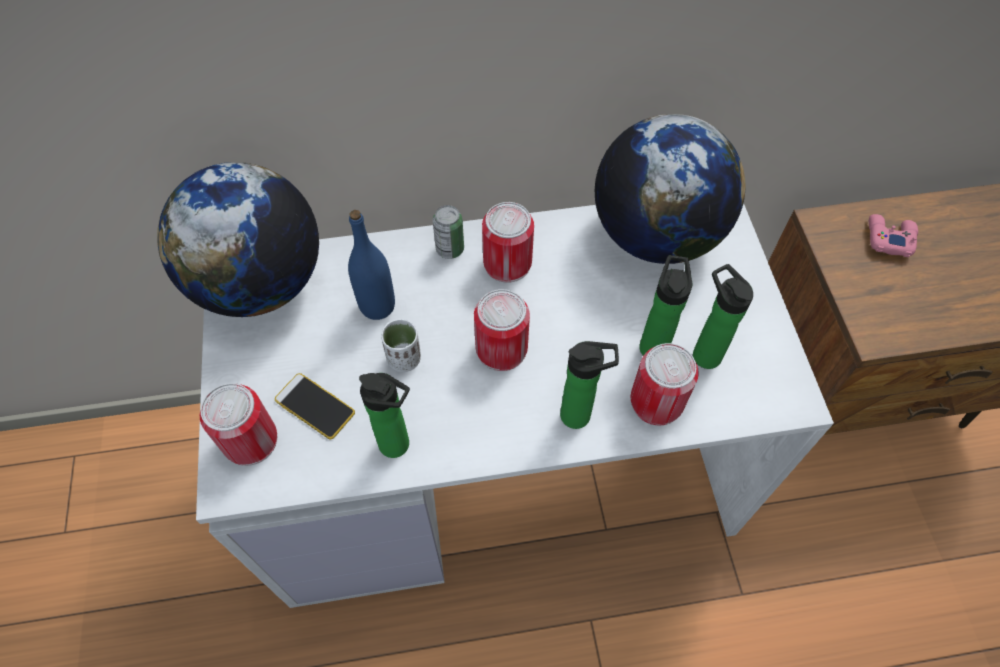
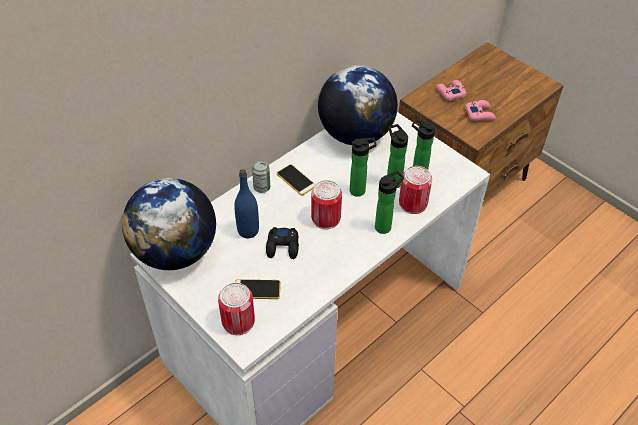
camera: 35 degrees left, 10 degrees down
(398, 446) = (313, 283): bottle -> bottle (360, 190)
(404, 359) = (283, 246): white cup -> black game controller
(507, 263) = (296, 180): can -> phone
(914, 300) = (480, 114): none -> pink game controller

